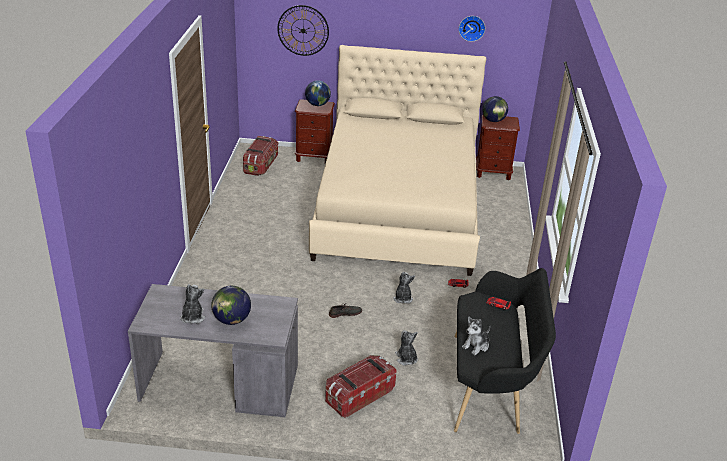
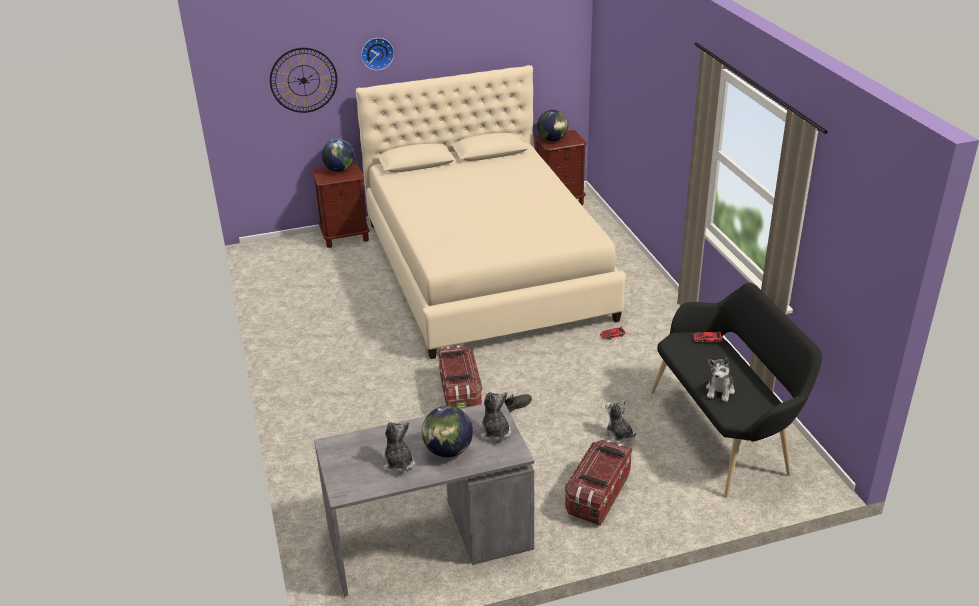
camera: 20 degrees left, 0 degrees up
(261, 165) = (287, 263): storage box -> storage box (460, 393)
(402, 298) = (565, 369): plush toy -> plush toy (495, 432)
(471, 27) = (508, 34): wall clock -> wall clock (377, 53)

